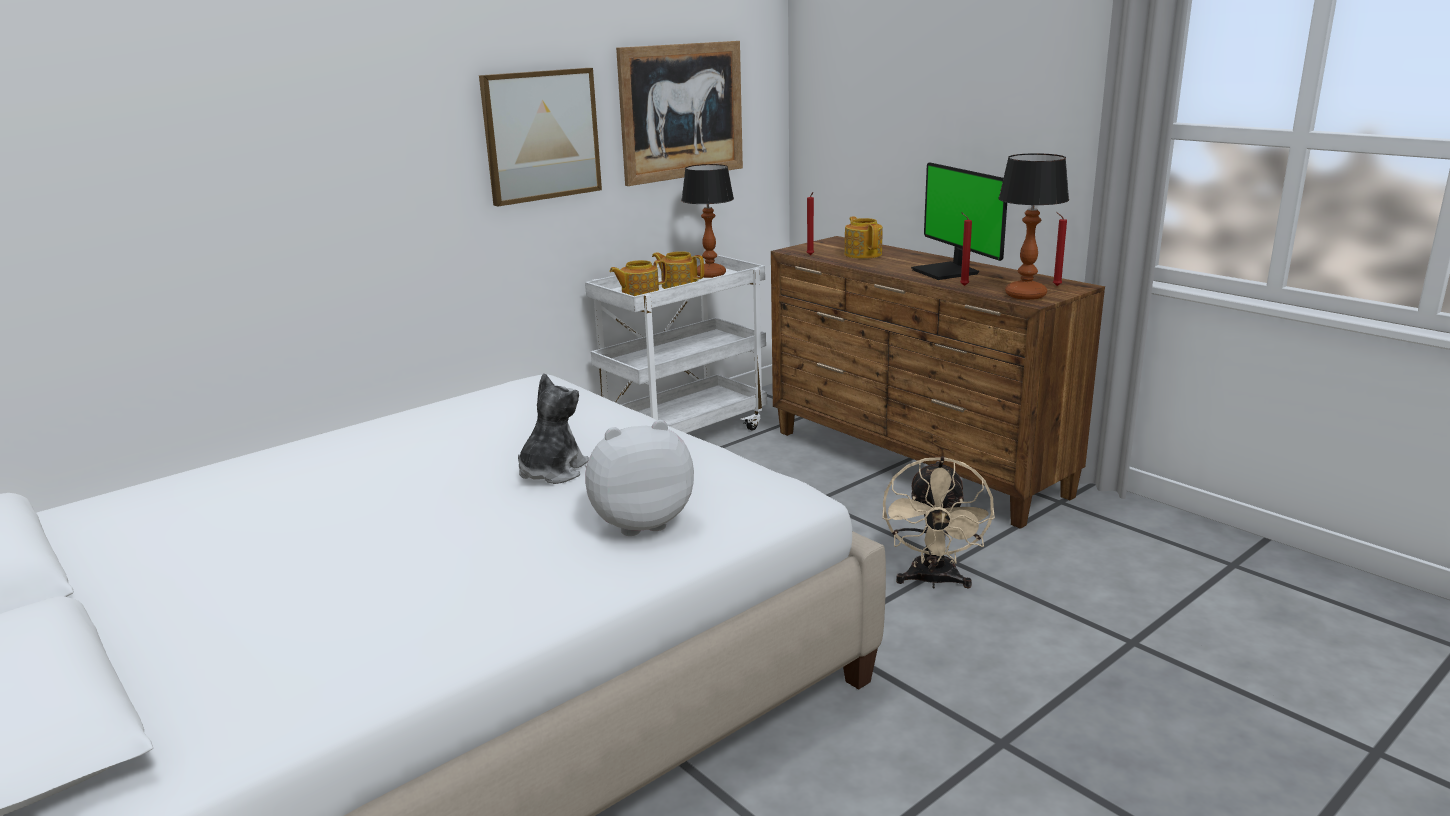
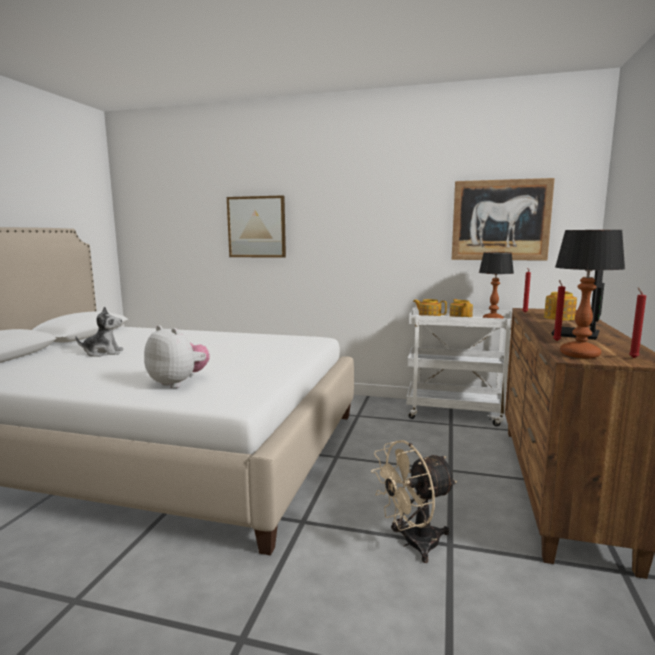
camera: 55 degrees right, 10 degrees down
(541, 135) = (400, 226): picture -> picture (257, 227)
(552, 472) = (221, 361): plush toy -> plush toy (103, 353)

